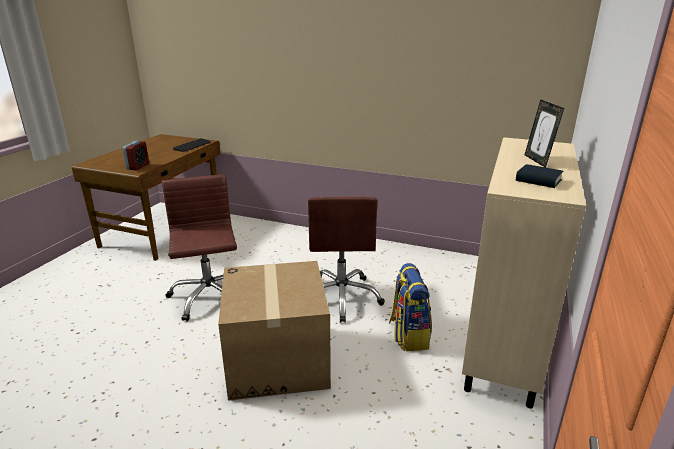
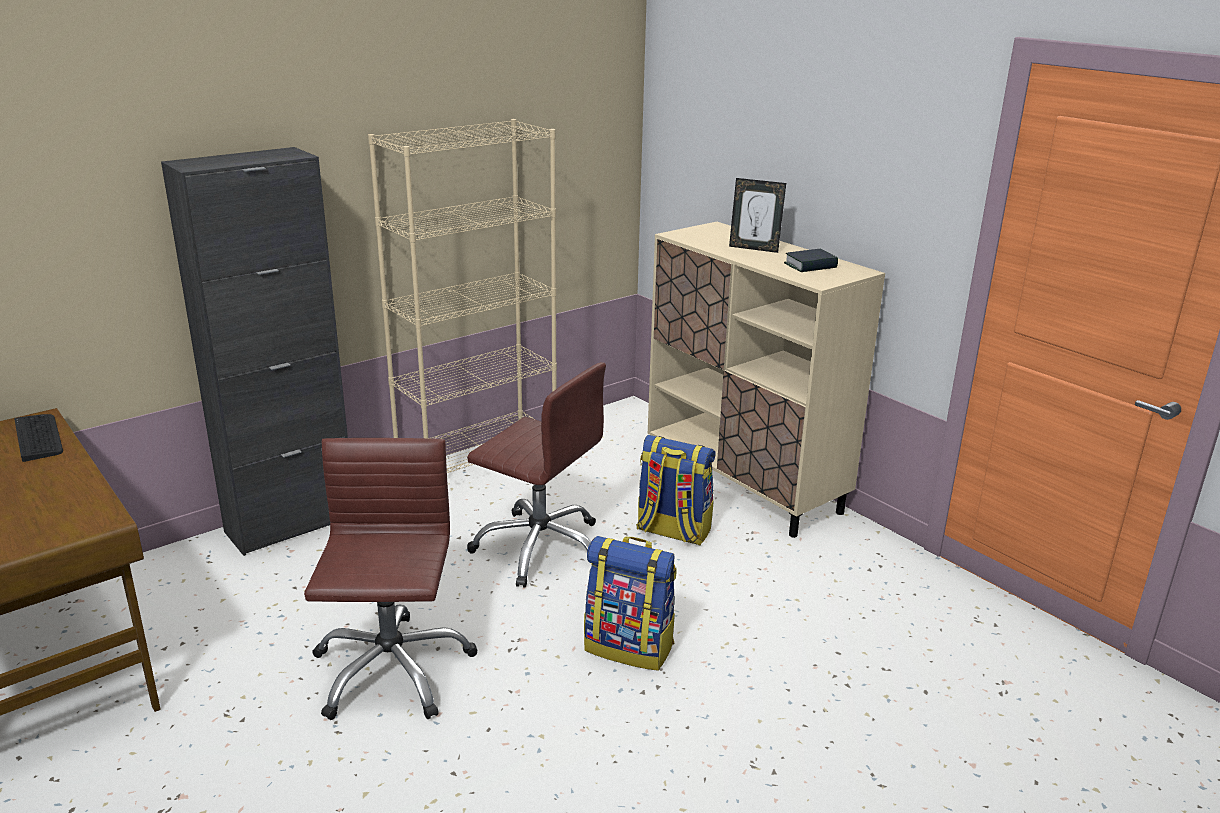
camera: 60 degrees left, 0 degrees up
(138, 167) = (71, 516): alarm clock -> none
(209, 297) = (391, 670): brown office chair -> brown office chair turned 75 degrees clockwise
(278, 360) = (630, 647): cardboard box -> backpack
(292, 233) = (291, 524): none -> black cabinet
(394, 252) = (478, 466): none -> beige bookcase

